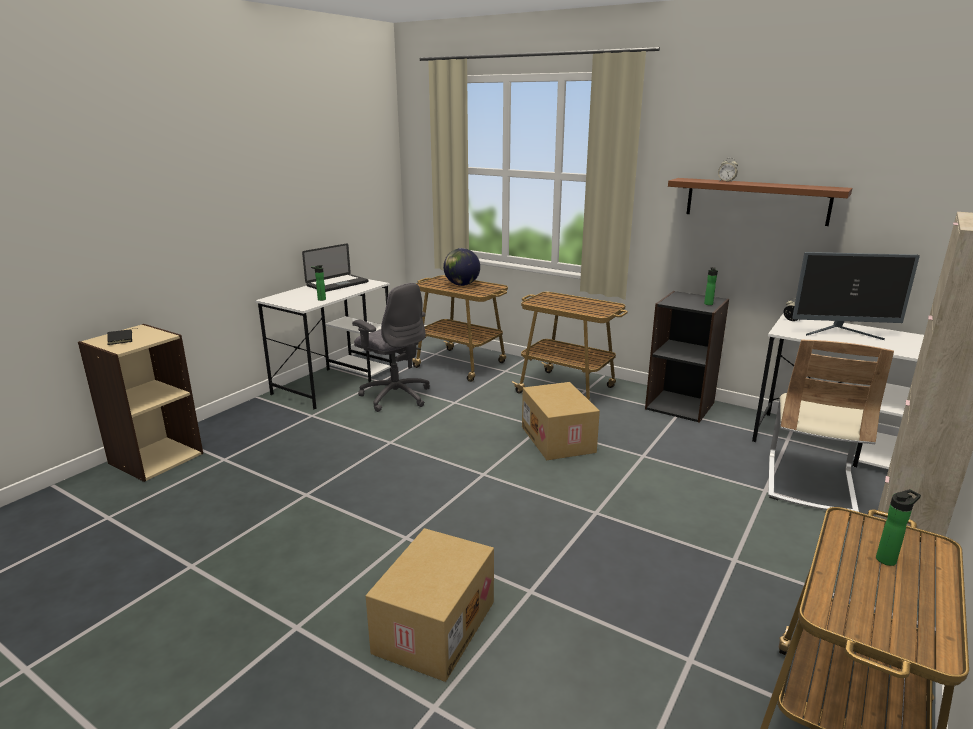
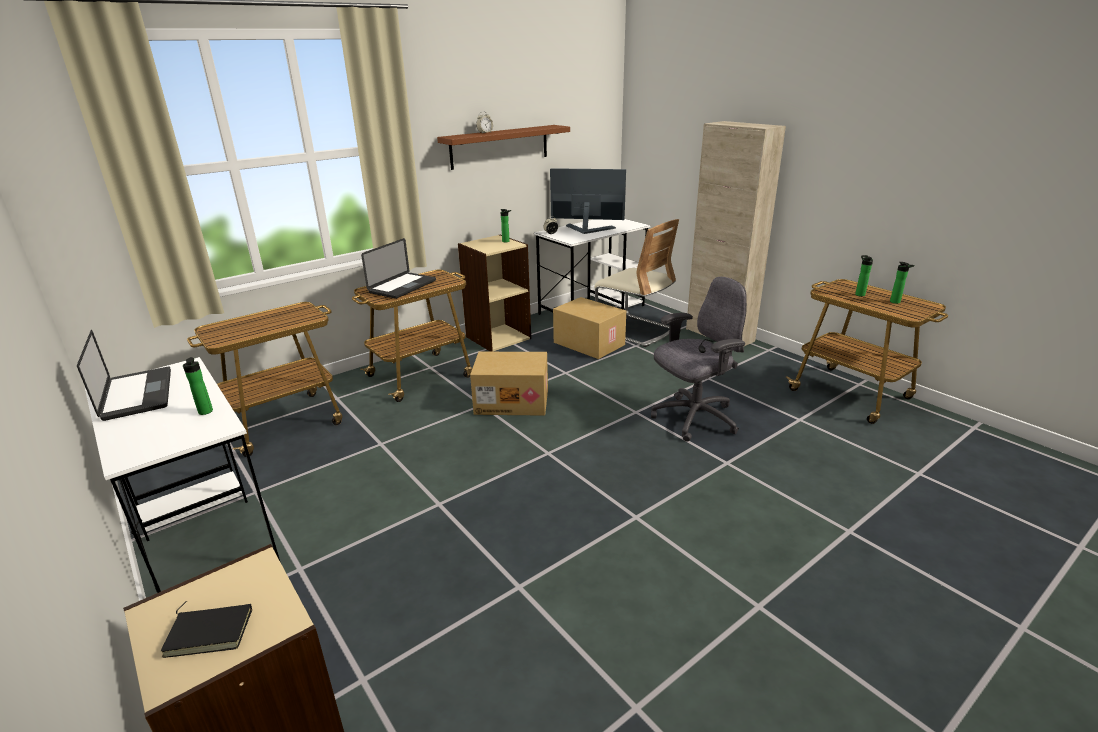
camera: 70 degrees left, 5 degrees up
(395, 396) = (318, 484): grey office chair -> grey office chair (693, 419)
(433, 625) = (762, 518): cardboard box -> cardboard box (588, 344)
(462, 285) = (260, 322): globe -> none
(566, 302) = (402, 286): none -> laptop
(680, 405) = (498, 337): black bookcase -> beige bookcase
(842, 333) = (586, 229): monitor -> monitor turned 105 degrees counterclockwise
(897, 604) = (896, 302): none -> bottle

